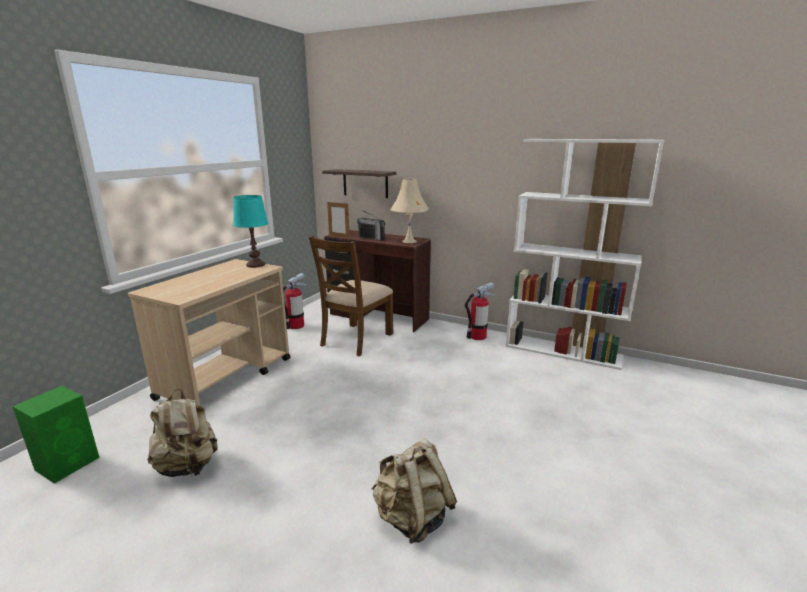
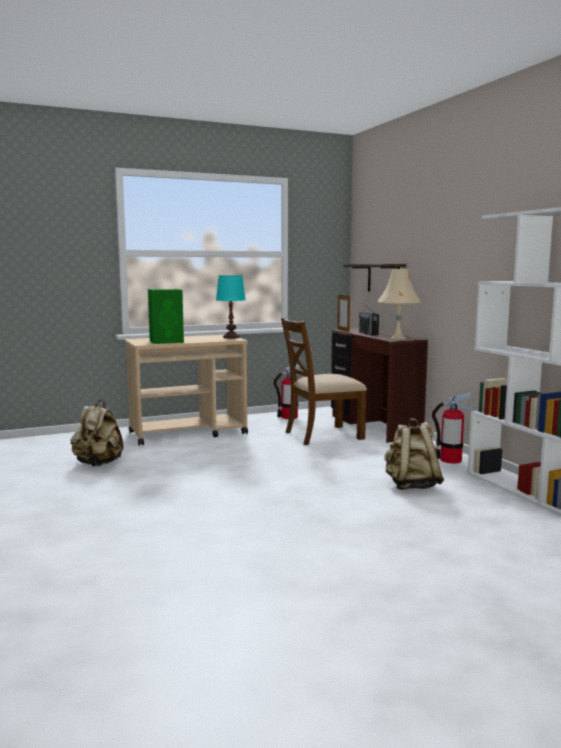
camera: 40 degrees right, 10 degrees down
(69, 463) = (51, 445): green speaker -> green speaker (167, 341)
(412, 518) = (174, 528): beige backpack -> beige backpack (411, 486)

